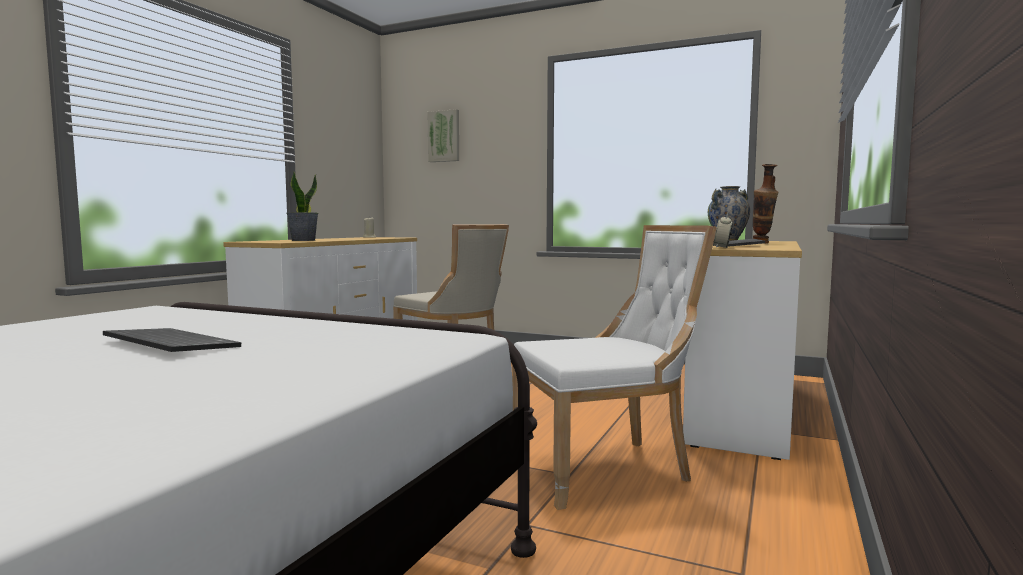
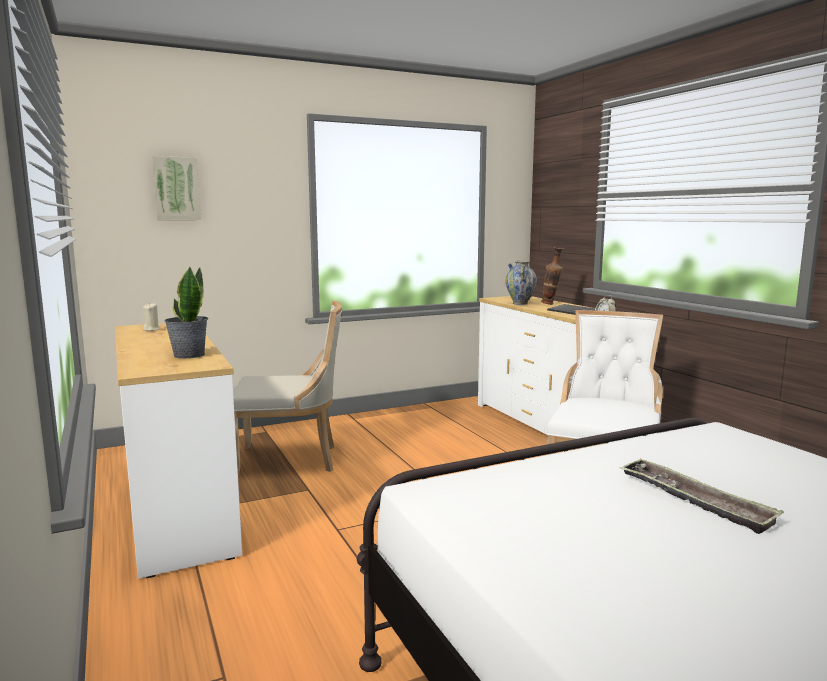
camera: 50 degrees left, 5 degrees up
(166, 344) = (694, 500): keyboard -> tray

